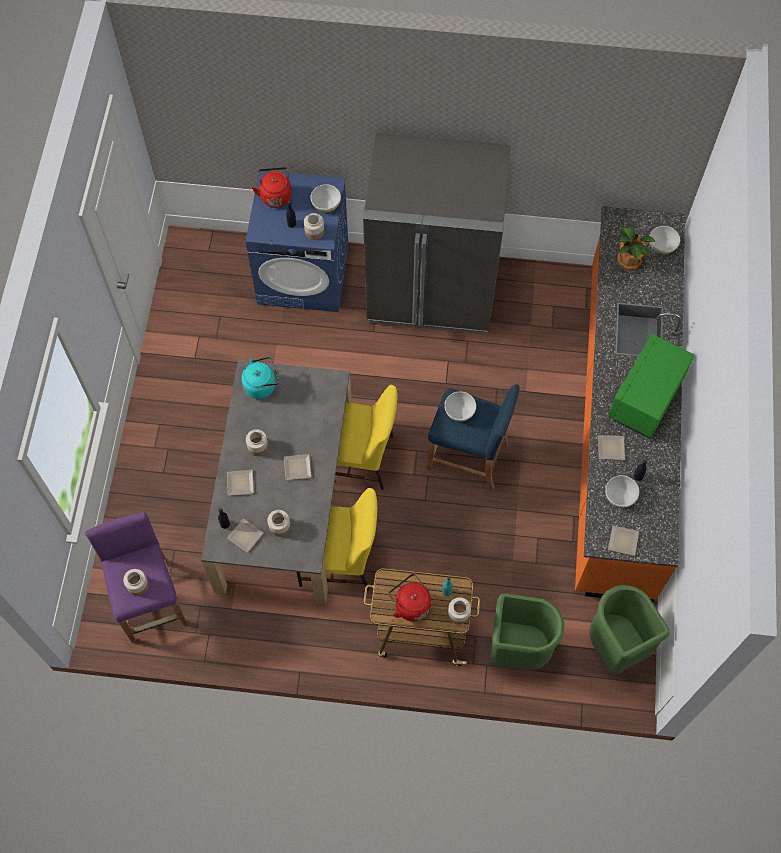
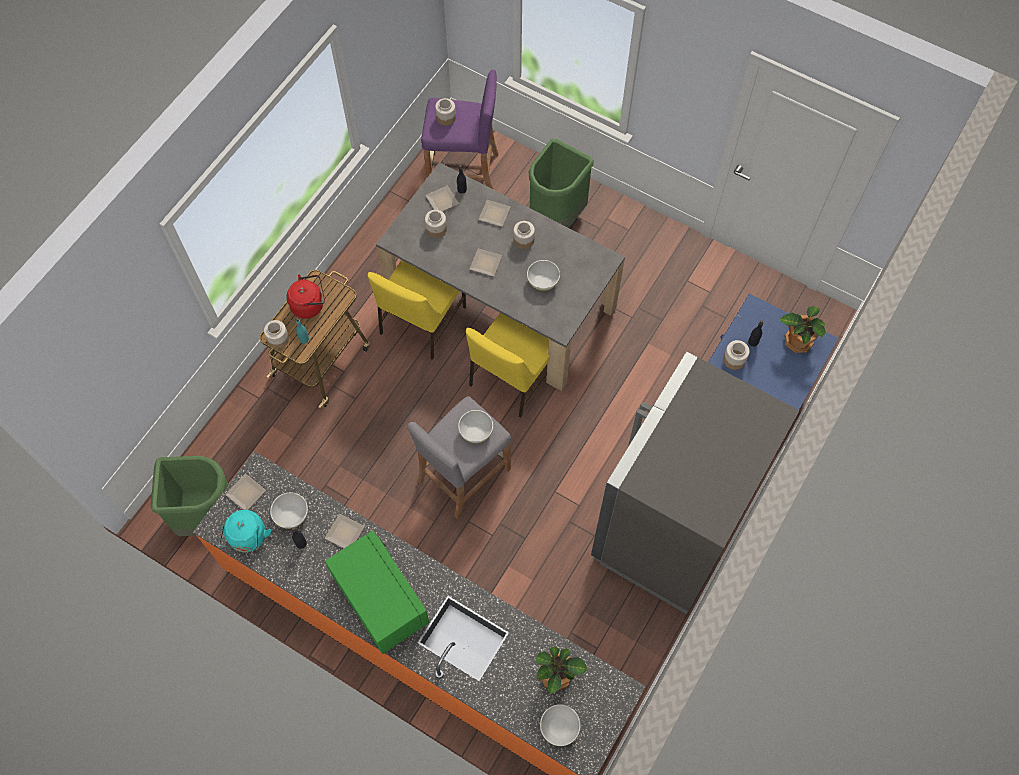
camera: 115 degrees right, 0 degrees up
(262, 385) = (586, 266): turquoise kettle -> turquoise kettle (248, 538)
(275, 195) = (797, 341): red kettle -> potted plant
(326, 204) = (766, 384): white bowl -> white bowl (543, 281)
(468, 457) = (463, 475): blue stool -> grey stool
(517, 649) = (257, 430): green trash can -> green trash can (556, 217)

